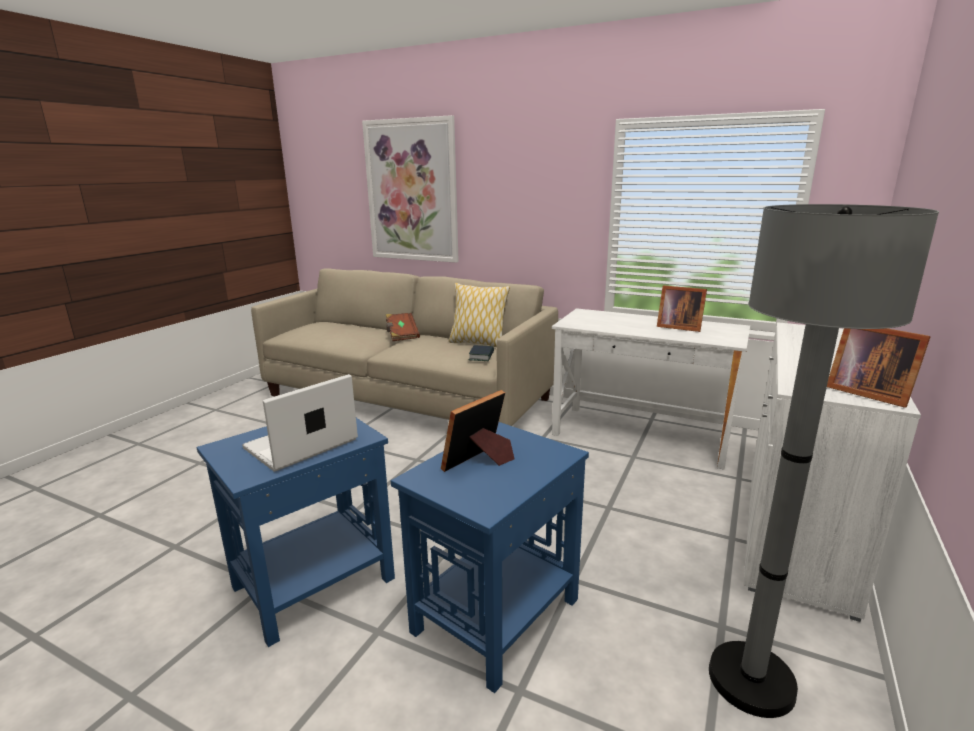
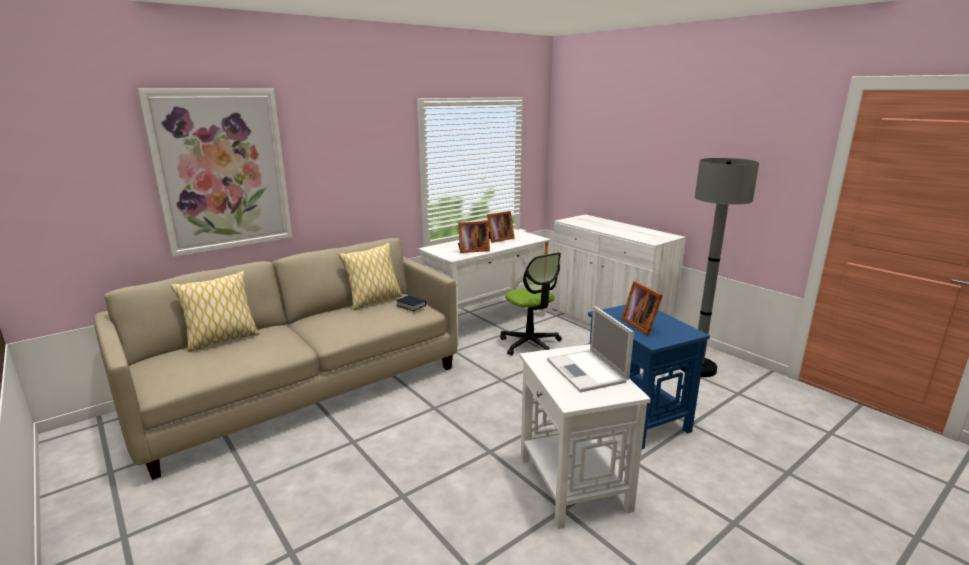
camera: 65 degrees left, 0 degrees up
(313, 582) = (572, 483): blue side table -> white side table
(356, 326) = (222, 340): none -> pillow
(401, 335) = (299, 324): brown book -> none
(619, 479) = (530, 344): none -> office chair
(866, 392) = (661, 235): picture frame -> picture frame (472, 250)

